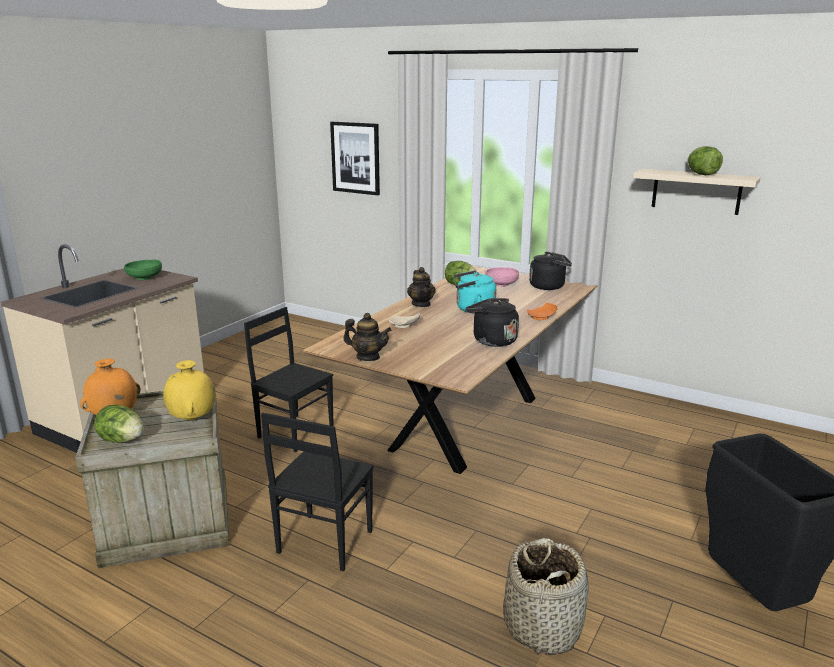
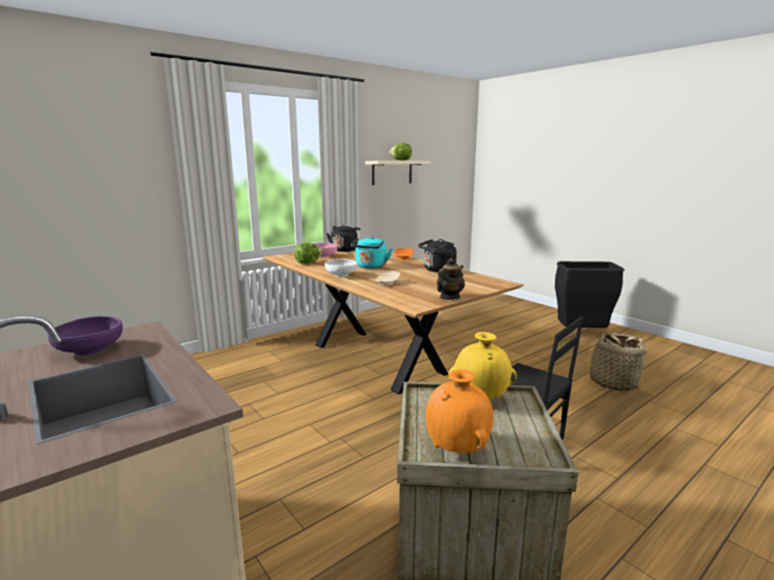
camera: 70 degrees left, 5 degrees down
(122, 440) = (526, 442): lettuce -> none
(144, 278) = (90, 350): green bowl -> purple bowl
(295, 432) = (329, 434): black chair -> none
(355, 158) = (100, 173): picture -> none
(421, 304) = (341, 275): teapot -> white bowl

